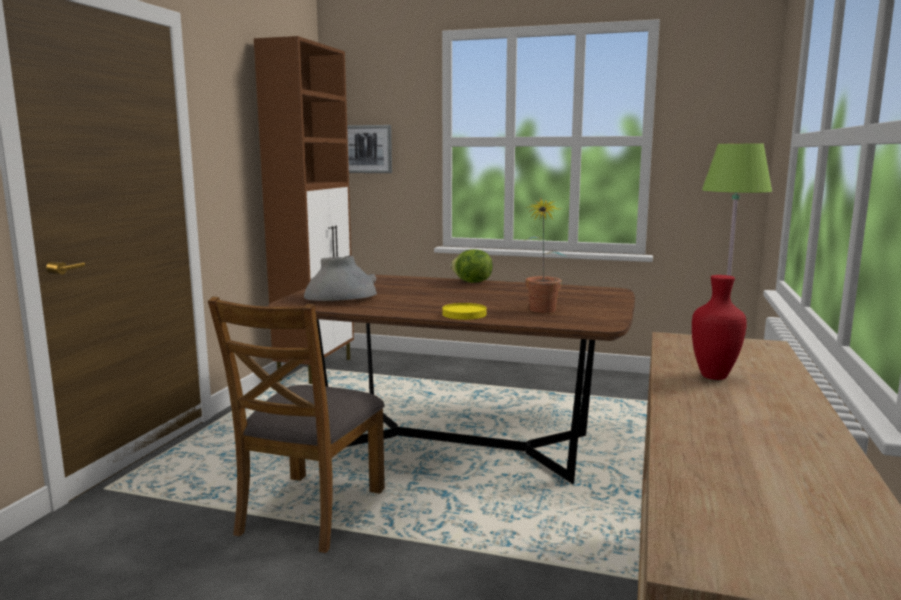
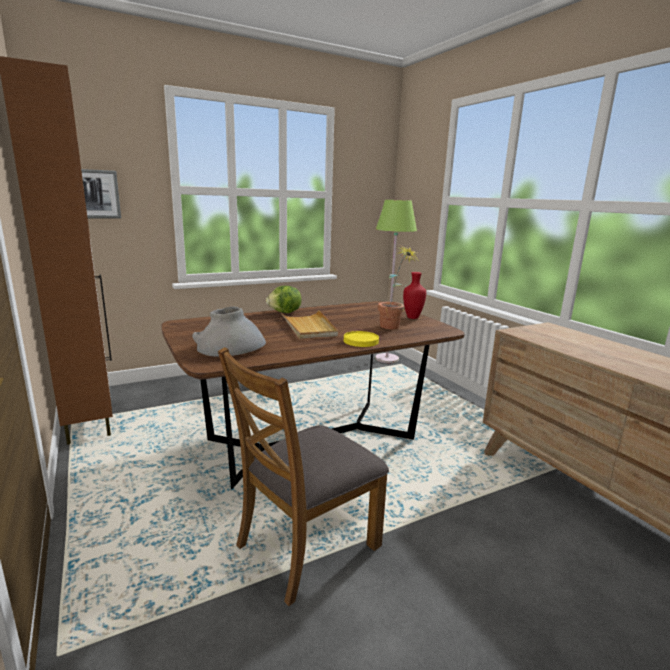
camera: 45 degrees left, 5 degrees up
(310, 511) = (306, 545): brown chair -> brown chair turned 75 degrees clockwise
(454, 296) = (308, 327): none -> beige tray
(714, 376) = (594, 351): red vase -> red vase (412, 317)

